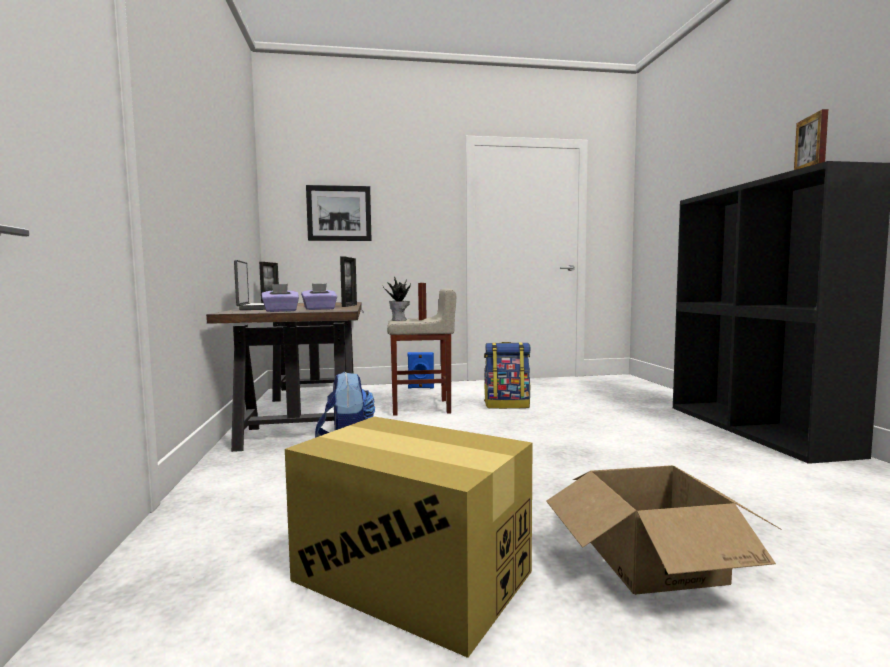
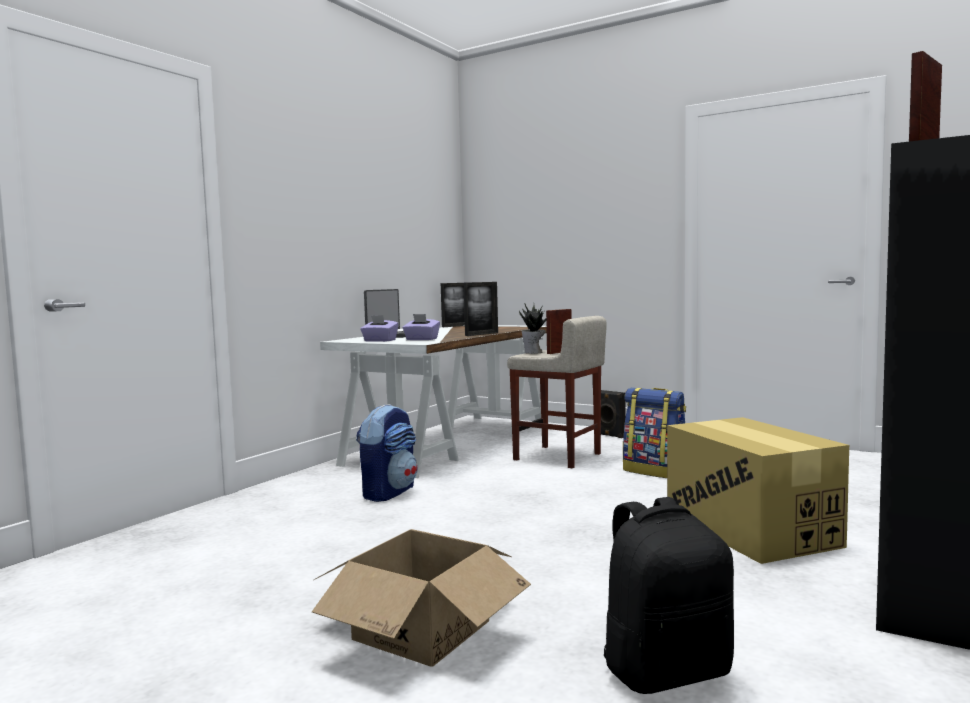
camera: 40 degrees right, 0 degrees up
(305, 411) = (450, 442): brown desk -> white desk
(339, 213) = (535, 223): picture -> none
(411, 576) = (262, 575): cardboard box -> cardboard box (749, 529)
(421, 388) = (609, 435): blue speaker -> black speaker
(815, 521) = (666, 670): none -> black backpack

